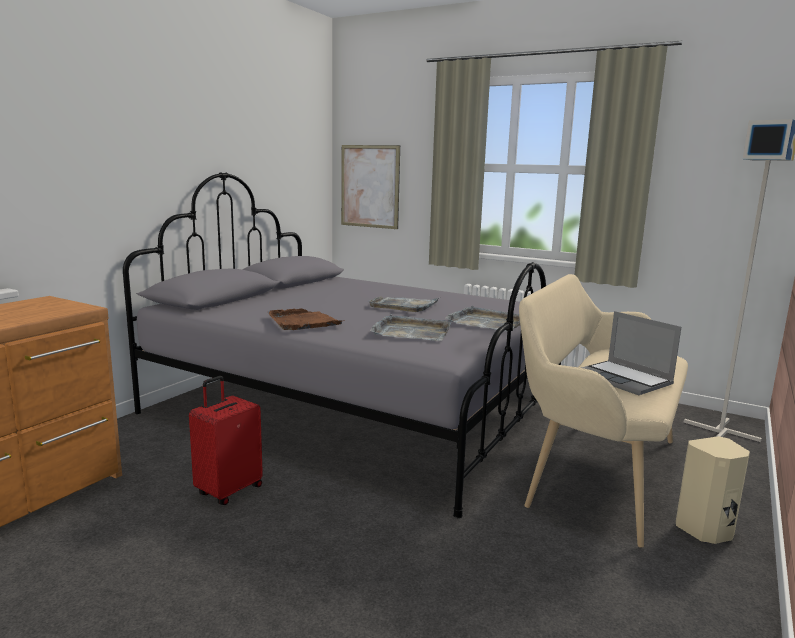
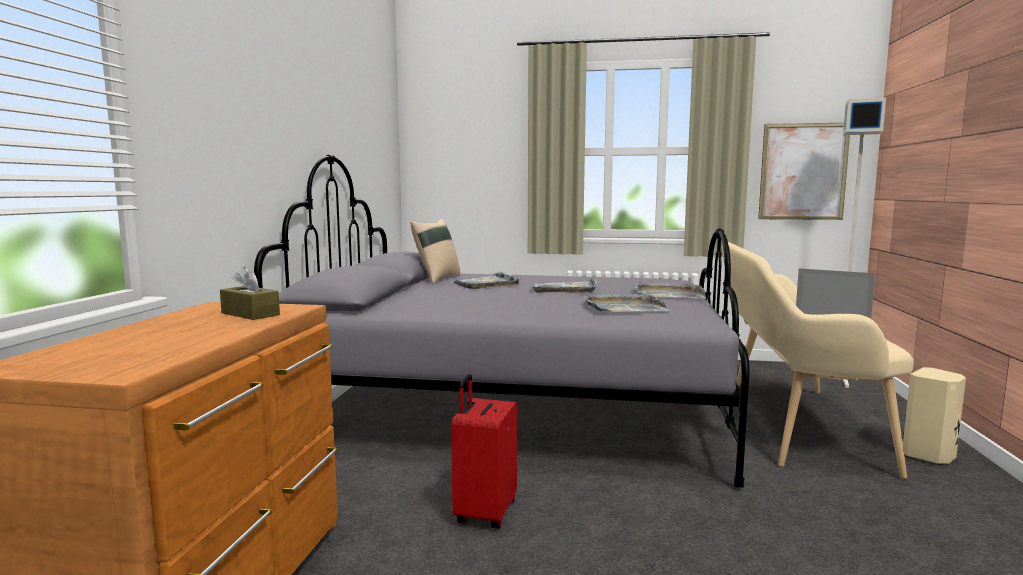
camera: 20 degrees left, 5 degrees down
(42, 310) = (250, 314): none -> brown tissue box
(303, 322) = (502, 310): brown tray -> none
(320, 283) = (436, 279): none -> beige pillow
(349, 293) = (486, 284): none -> grey tray
(369, 186) = (448, 176): picture -> picture (803, 172)

